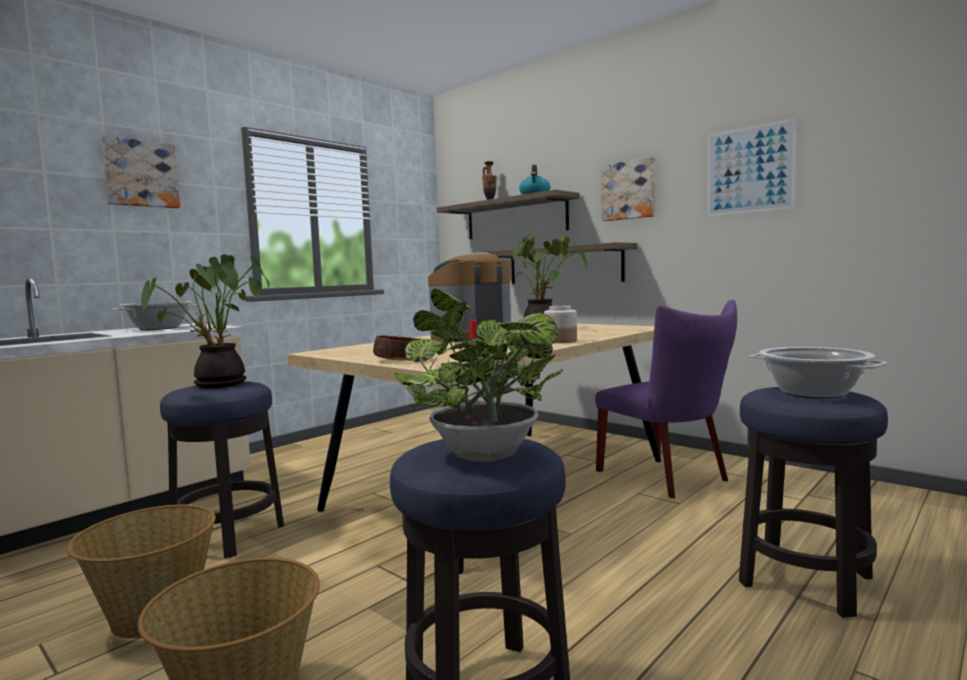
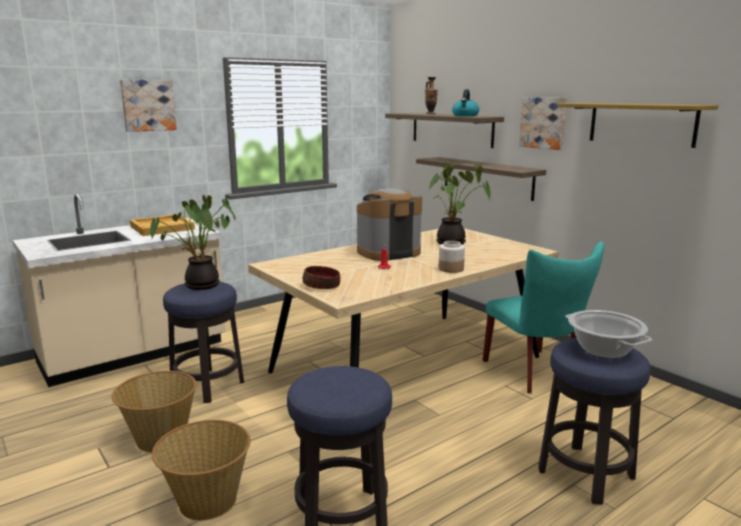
camera: 10 degrees right, 10 degrees up
(159, 328) = (162, 227): cooking pot -> beige tray
(479, 453) = (340, 386): potted plant -> none
(668, 477) = (536, 373): purple chair -> turquoise chair
(749, 170) = (641, 124): picture -> shelf

